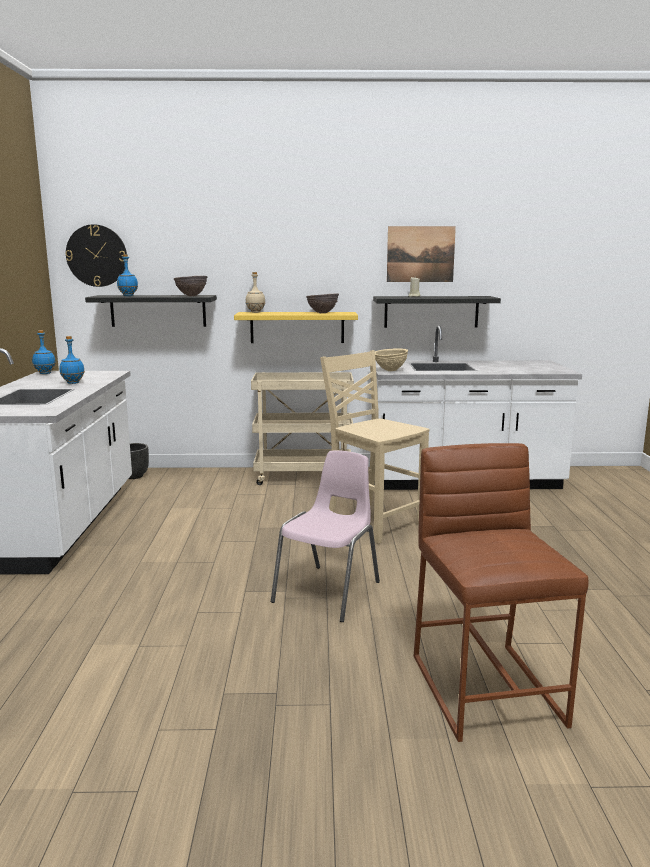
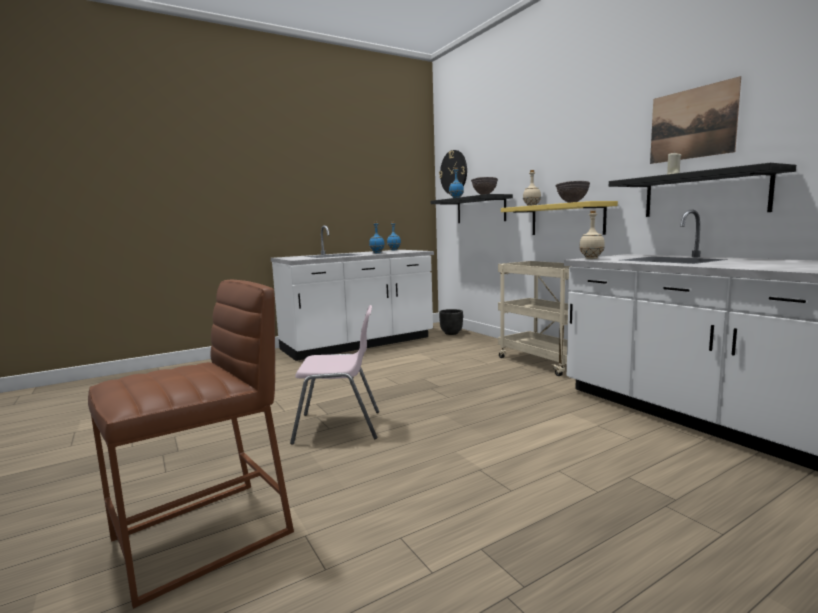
camera: 60 degrees right, 5 degrees down
(373, 522) = (497, 407): beige chair -> none
(390, 370) = (591, 258): beige bowl -> beige bottle

